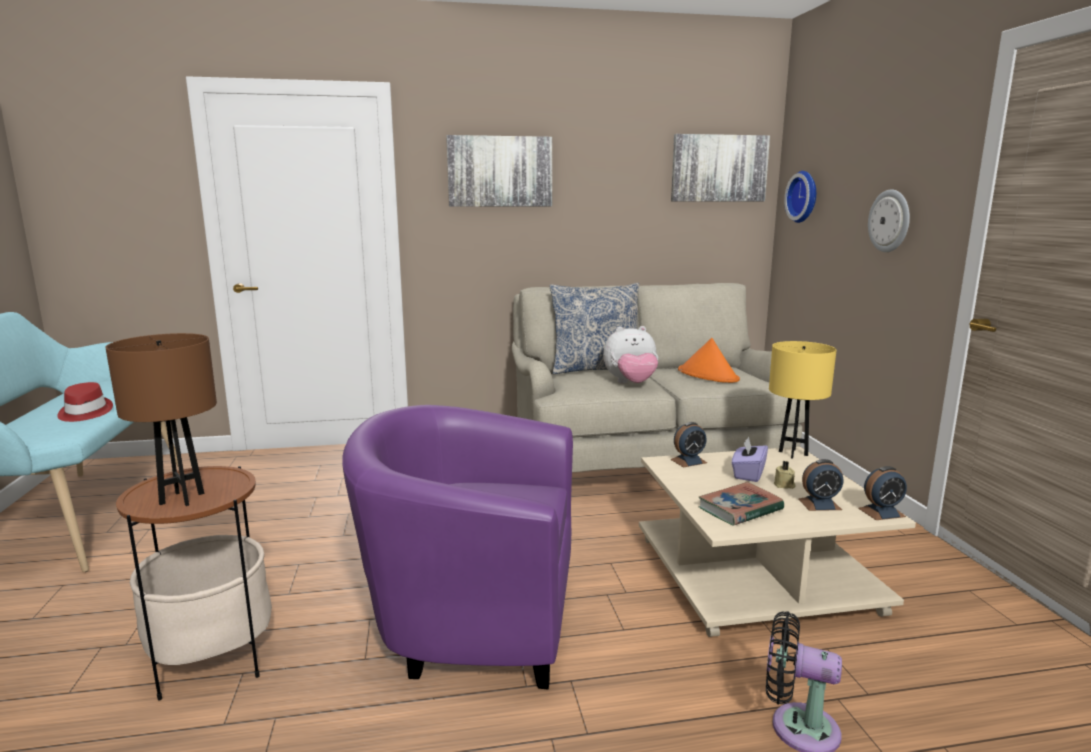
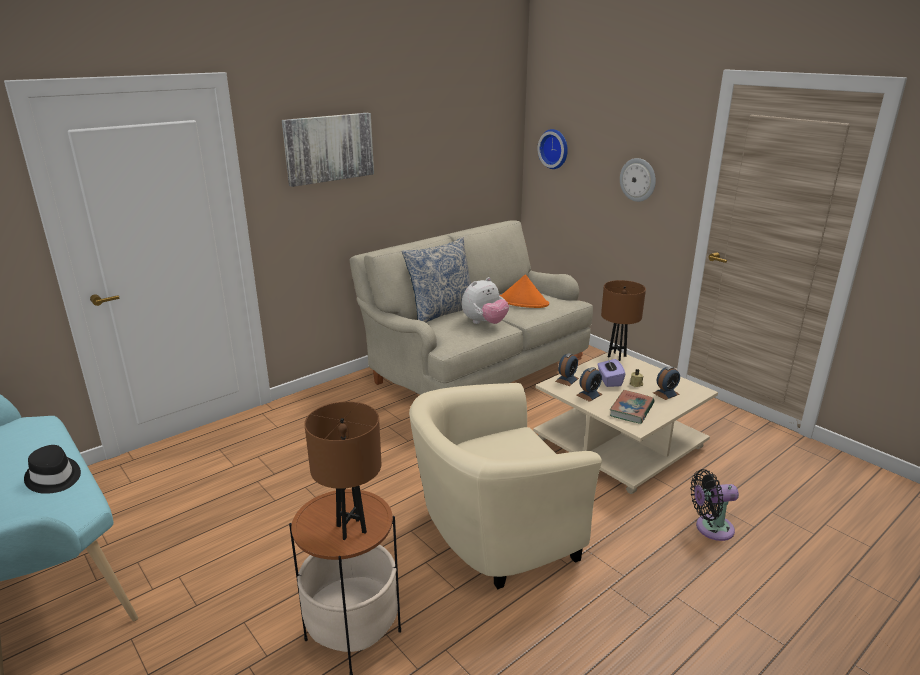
camera: 30 degrees left, 10 degrees up
(84, 413) = (53, 478): red hat -> black hat
(471, 620) = (492, 536): purple armchair -> beige armchair
(719, 168) = (487, 125): picture -> none
(793, 453) = (617, 356): yellow table lamp -> brown table lamp
(881, 512) = (698, 390): alarm clock -> alarm clock (589, 395)

